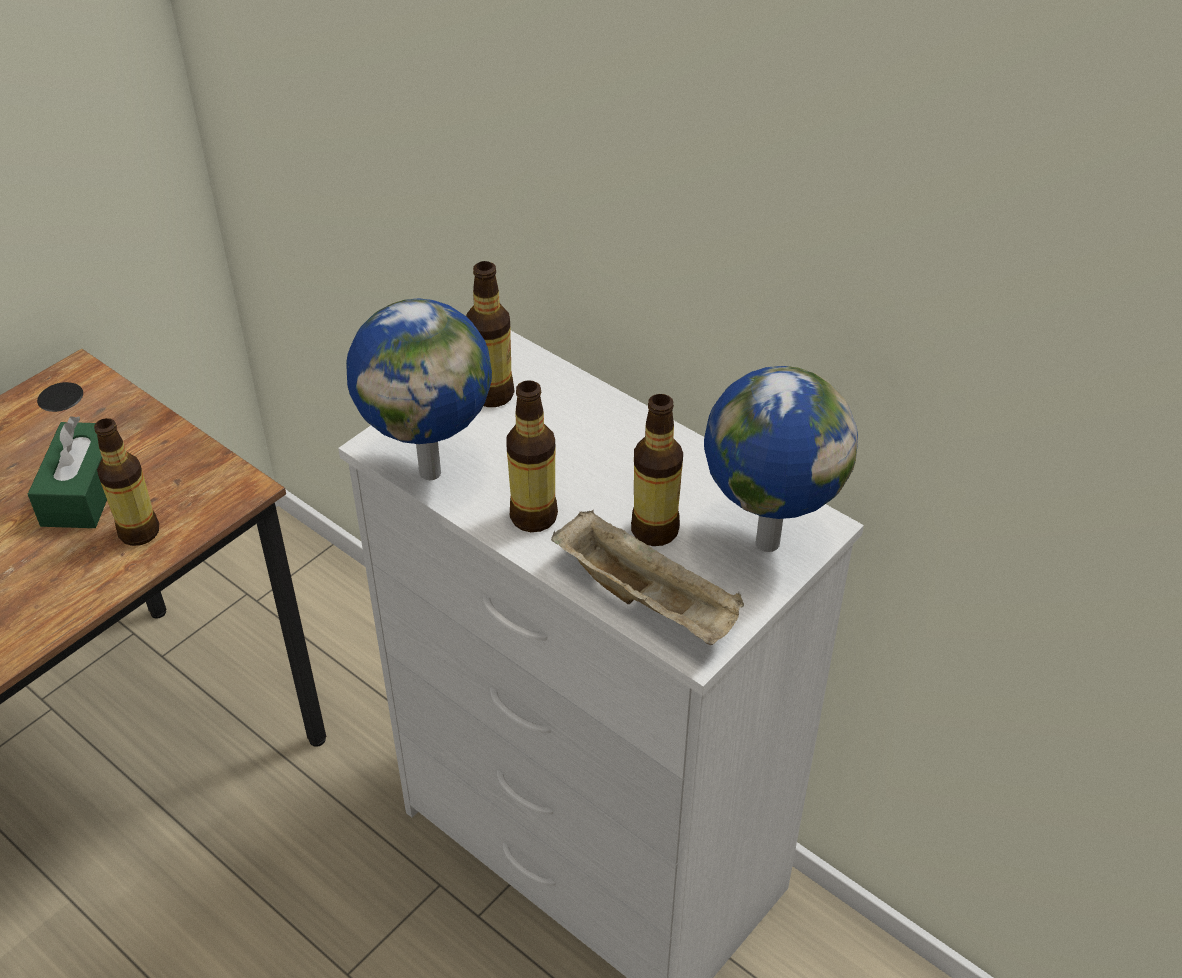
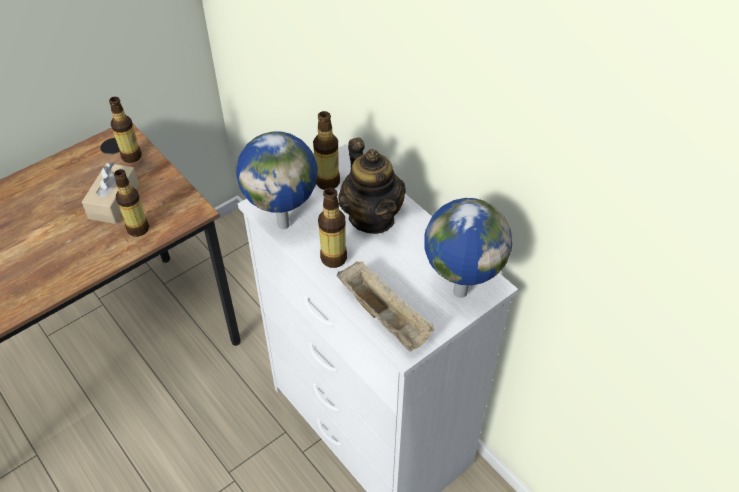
camera: 10 degrees right, 5 degrees up
(83, 490) = (114, 201): green tissue box -> beige tissue box
(585, 442) = (372, 217): none -> teapot
(655, 530) = (398, 275): bottle -> bottle (131, 156)

